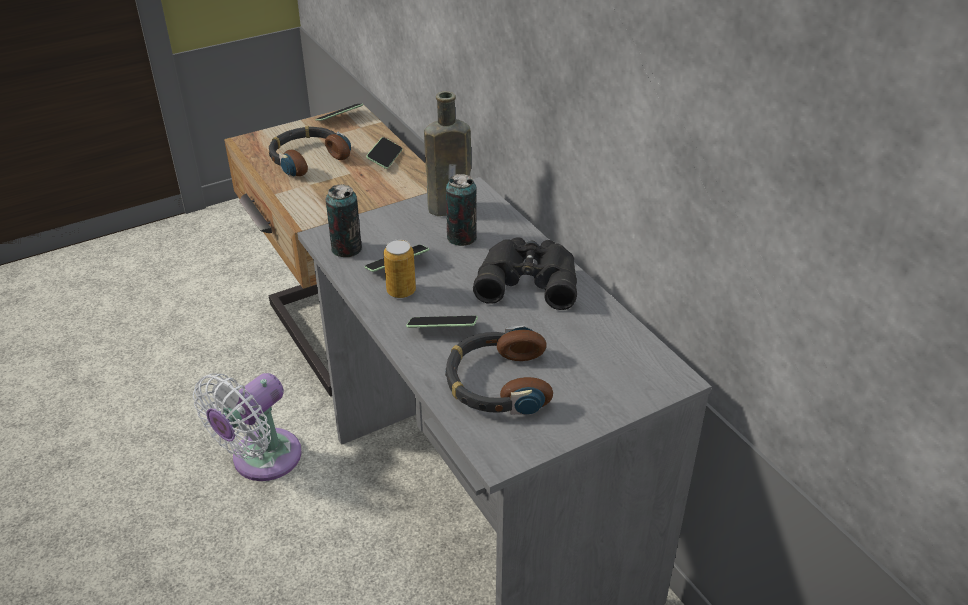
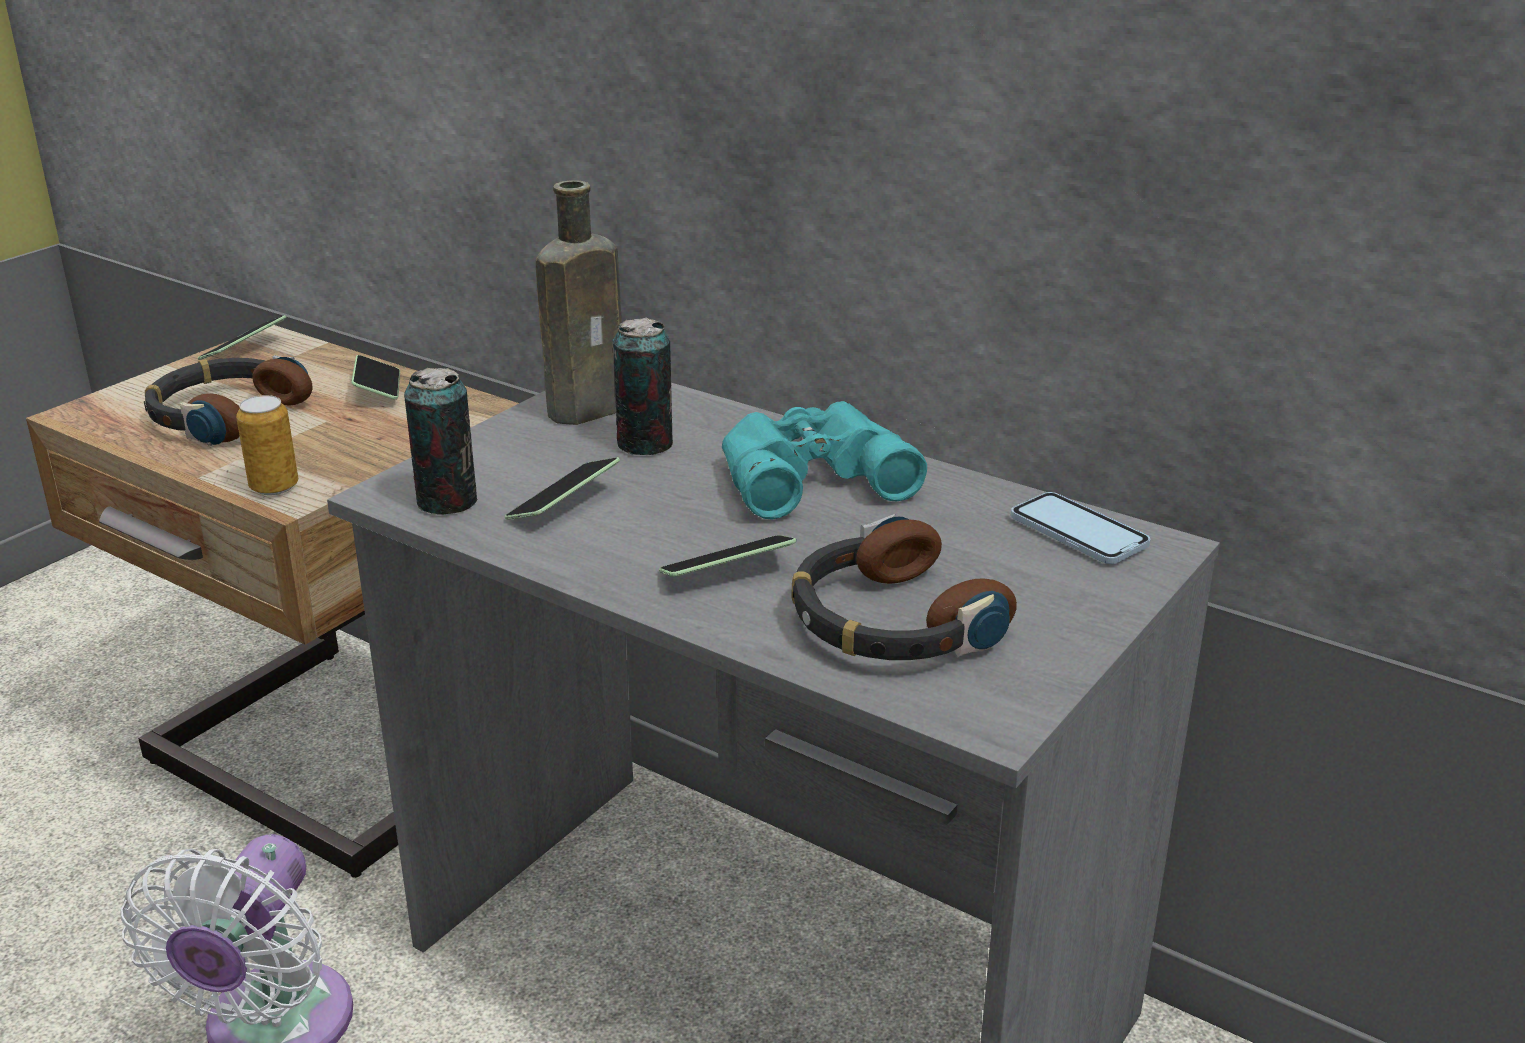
camera: 25 degrees left, 10 degrees down
(401, 291) = (604, 538): can -> can (274, 487)
(528, 279) = (808, 473): black binoculars -> turquoise binoculars
(638, 357) = (1078, 532): none -> phone

